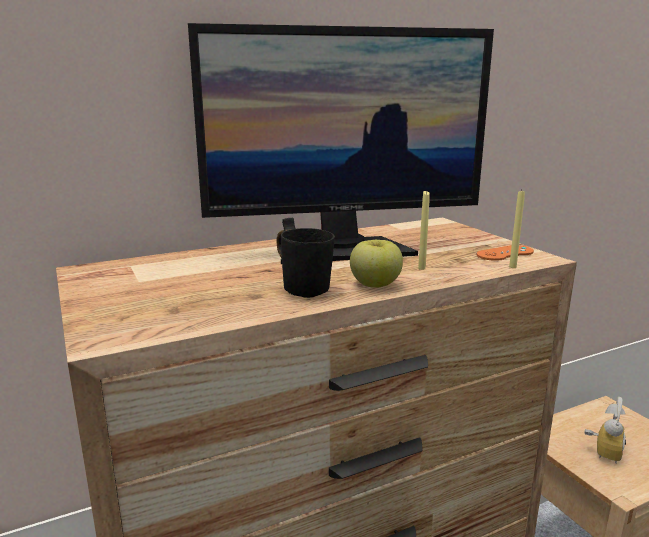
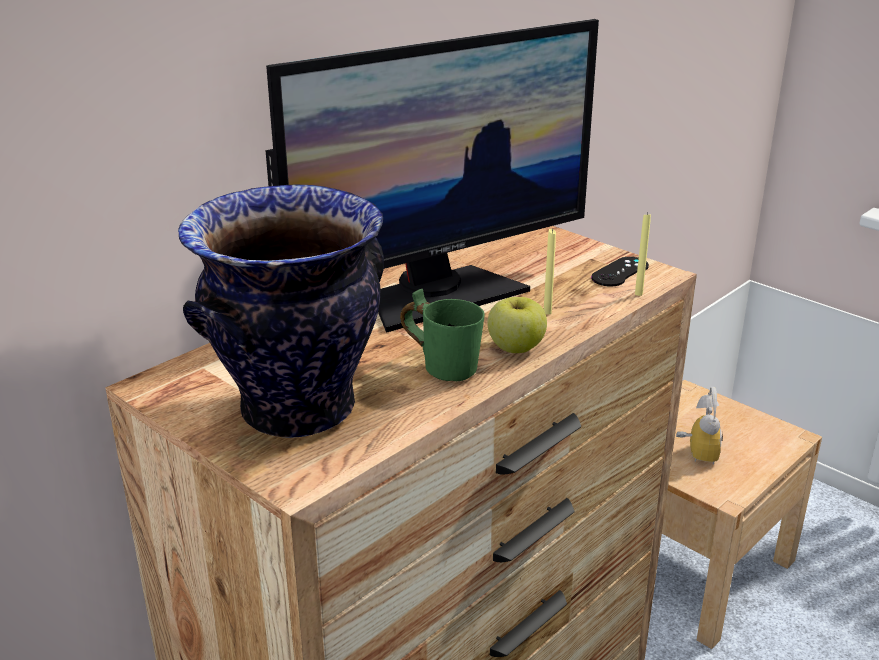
camera: 20 degrees left, 10 degrees up
(161, 296) = (296, 409): none -> vase
(306, 287) = (445, 365): black mug -> green mug
(505, 253) = (620, 272): orange game controller -> black game controller

